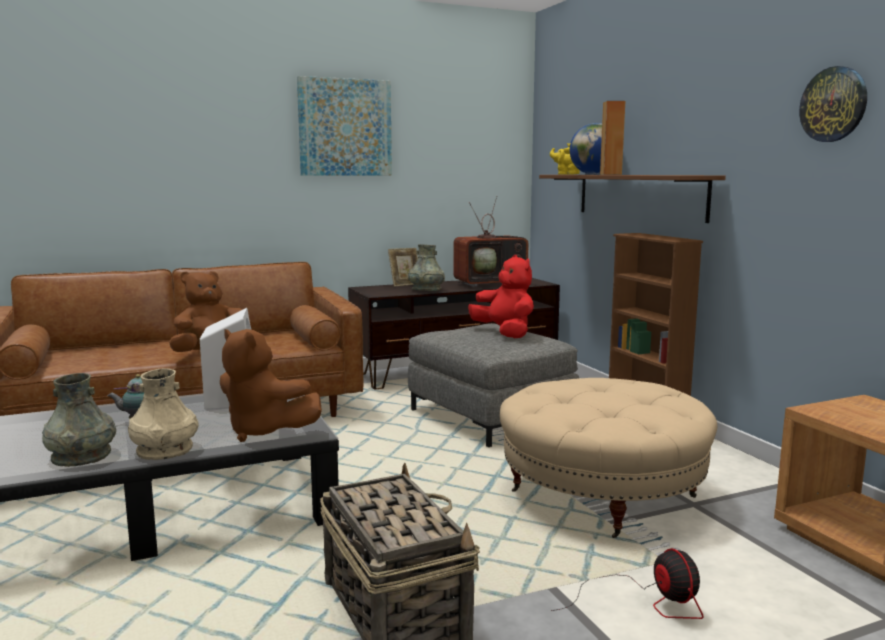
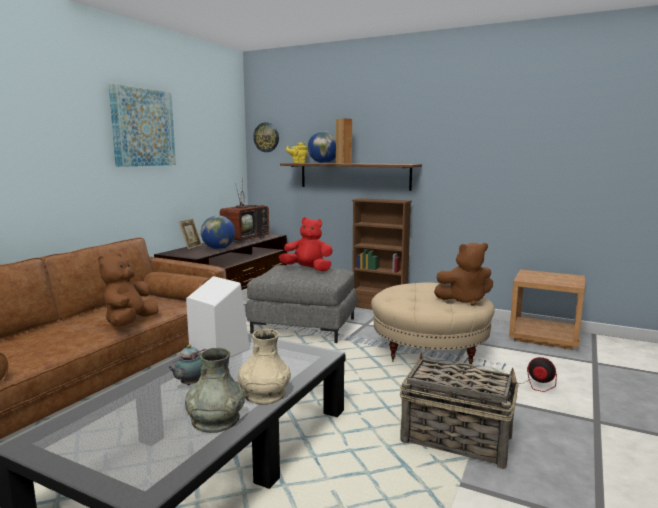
camera: 40 degrees left, 0 degrees up
(264, 431) = (296, 362): brown plush toy -> brown plush toy (464, 300)
(426, 290) = (218, 248): grey vase -> globe
(833, 104) = (490, 129): wall clock -> wall clock (266, 137)

